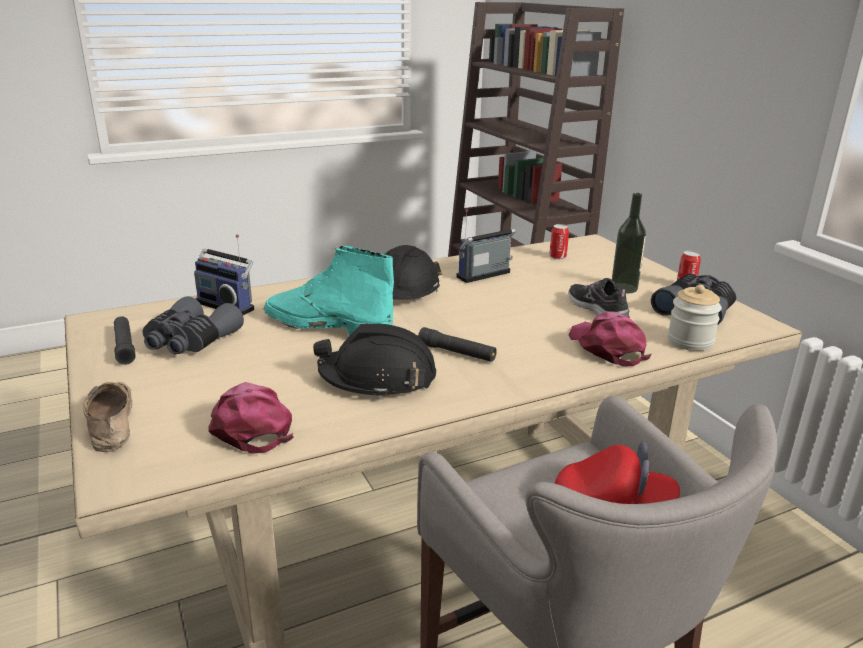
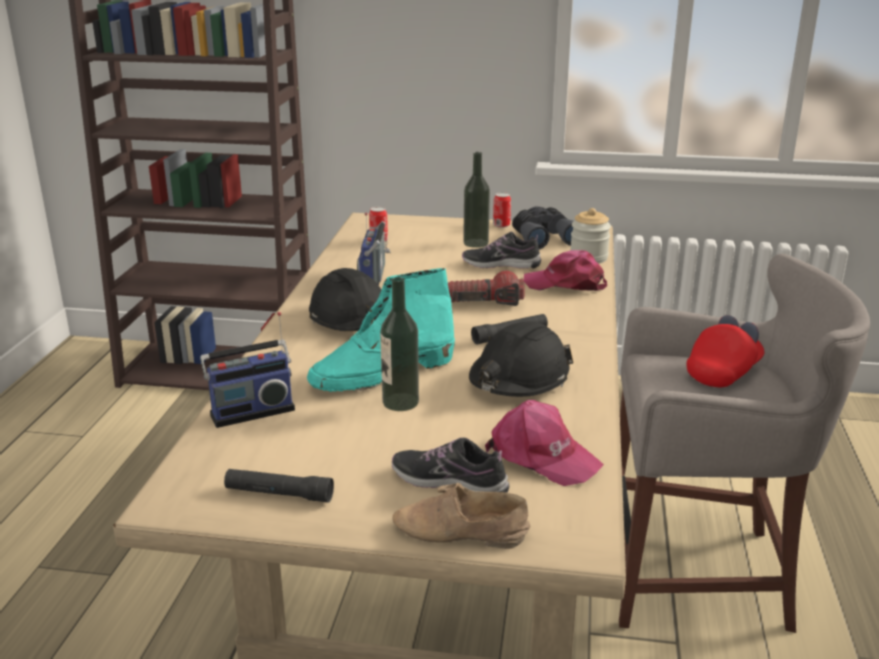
camera: 55 degrees left, 0 degrees up
(179, 398) = (450, 482): none -> shoe
(190, 341) = (320, 451): grey binoculars -> none
(250, 425) = (542, 456): pink cap -> pink cap turned 150 degrees counterclockwise
(288, 345) = (400, 402): none -> bottle
(501, 322) = (477, 303): none -> flashlight

